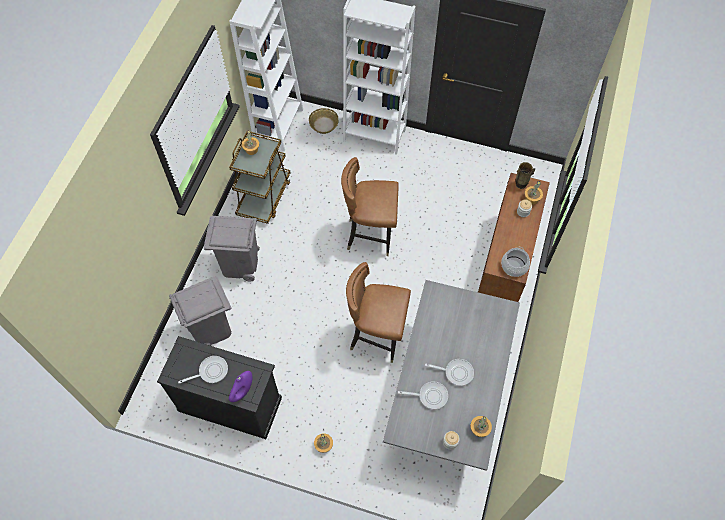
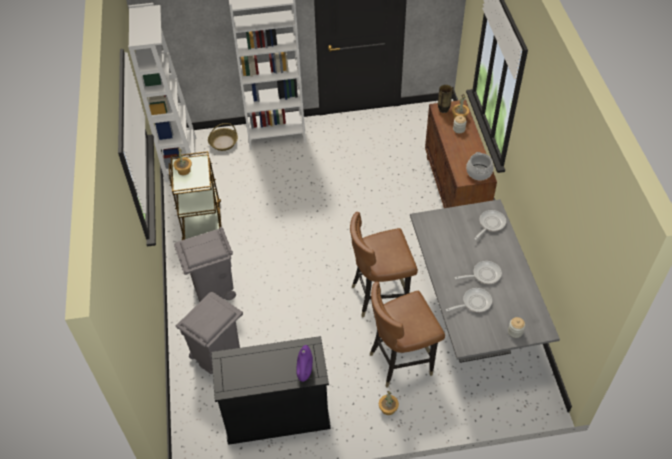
camera: 25 degrees left, 10 degrees down
(211, 371) = (263, 368): frying pan -> frying pan (490, 224)
(370, 235) = (322, 216): brown chair -> brown chair (401, 361)
(479, 429) = (532, 310): potted plant -> none

